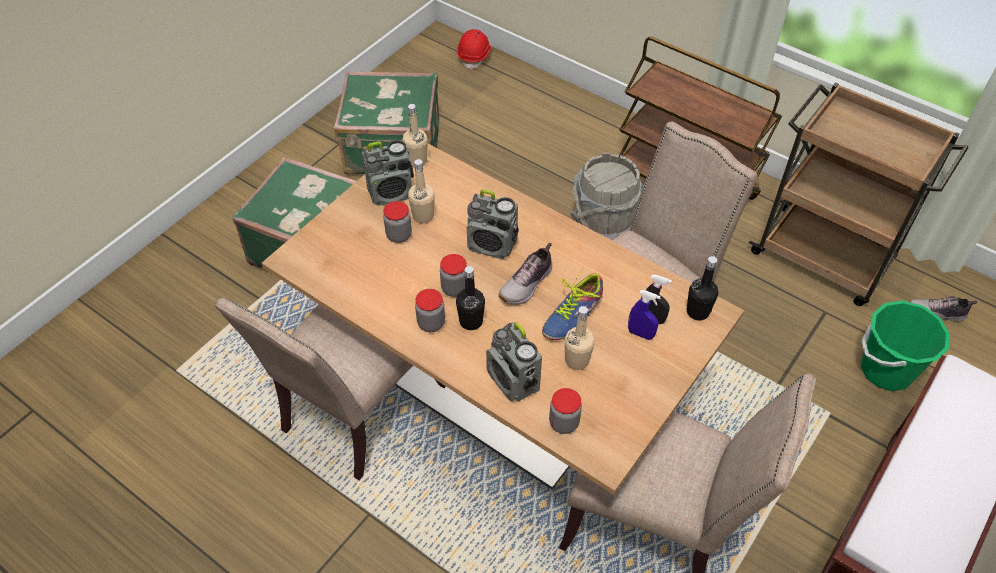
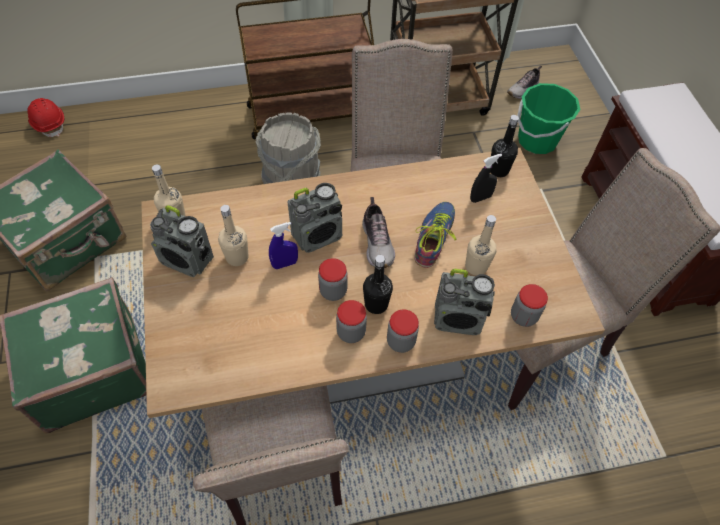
camera: 50 degrees left, 5 degrees up
(391, 193) = (187, 260): radio -> radio turned 90 degrees clockwise
(399, 235) = (238, 288): jar -> jar (400, 341)
(573, 315) = (433, 237): shoe -> shoe turned 150 degrees counterclockwise
(640, 334) = (487, 213): blue spray bottle -> blue spray bottle (285, 264)

